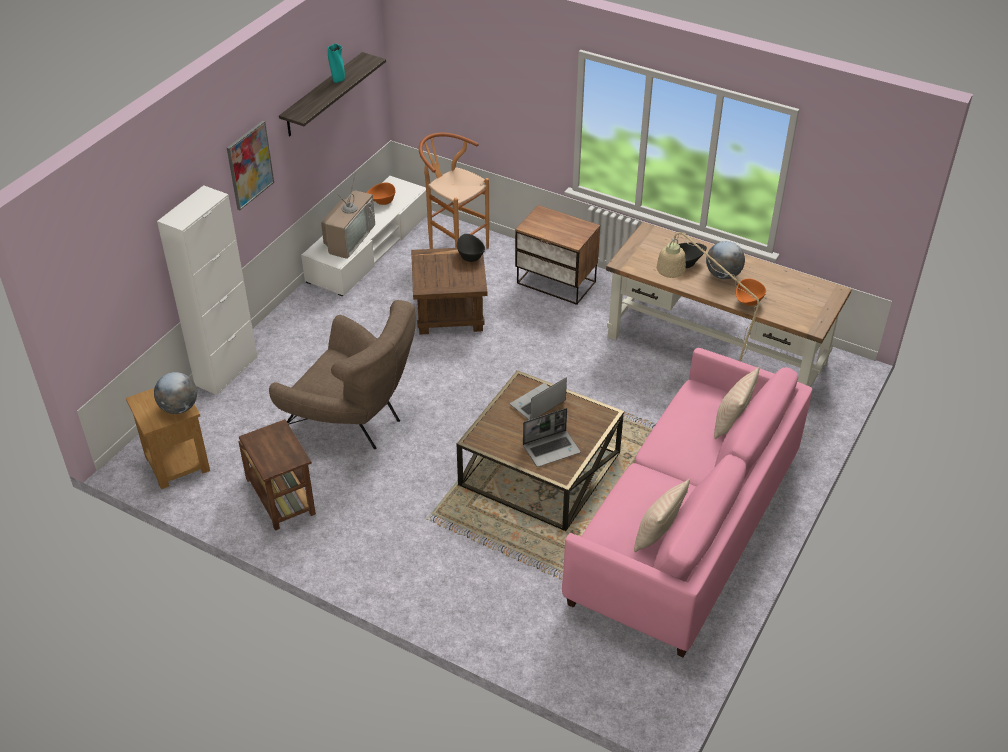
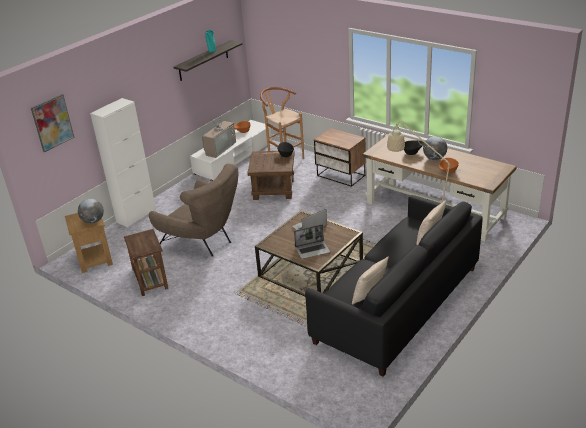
camera: 10 degrees right, 10 degrees down
(249, 165) = (154, 93): picture -> picture (52, 122)
(686, 528) = (398, 304): pink sofa -> black sofa

